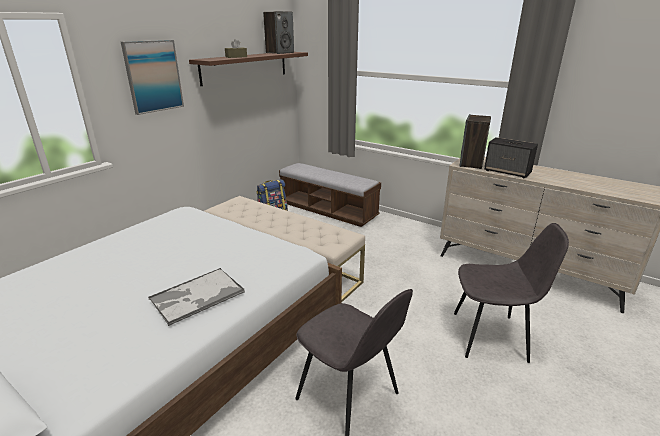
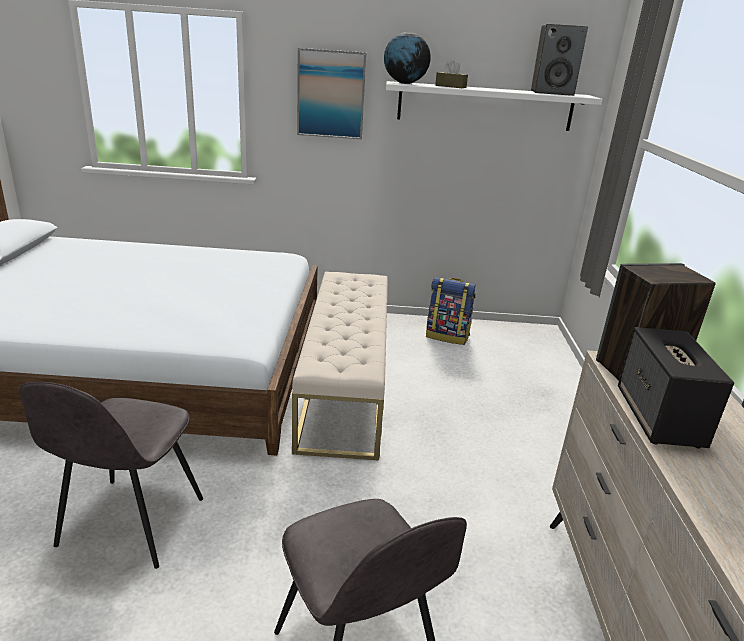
camera: 55 degrees right, 0 degrees up
(196, 296) = (109, 313): tray -> none
(209, 59) = (404, 83): none -> globe
(245, 67) = (485, 106): brown shelf -> white shelf
(328, 210) = (532, 367): bench -> none

